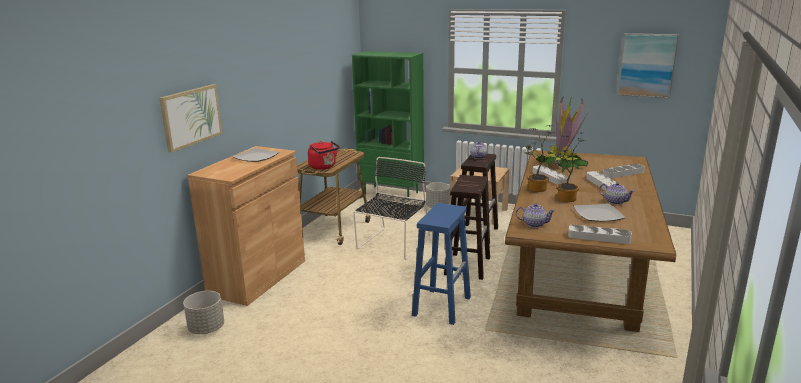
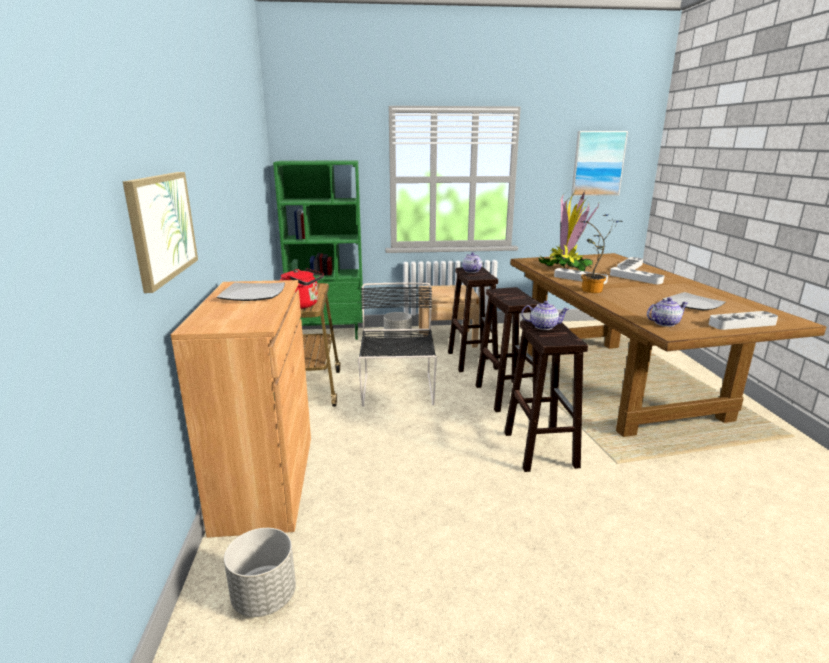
camera: 30 degrees left, 0 degrees up
(442, 305) = (539, 449): blue stool -> brown stool
(564, 199) = (635, 295): potted plant -> none
(615, 202) = (678, 291): teapot -> teapot (543, 326)

